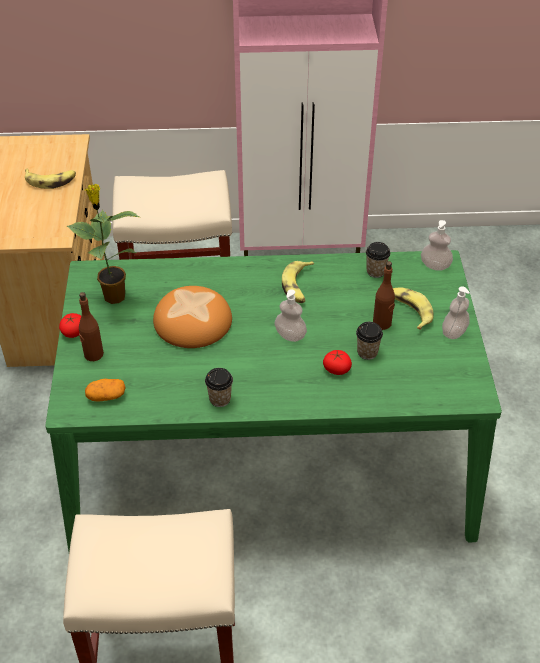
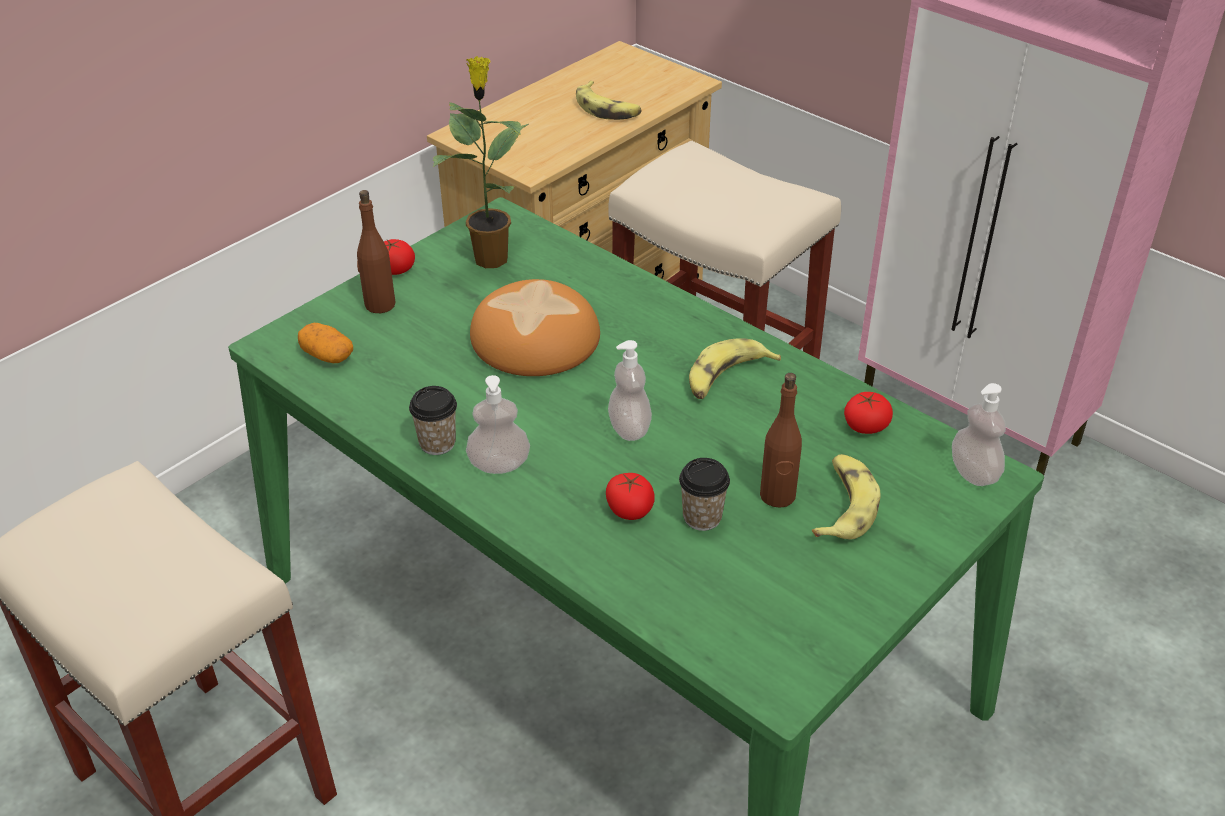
camera: 45 degrees right, 5 degrees down
(376, 271) = (865, 426): cup -> tomato
(454, 332) = (872, 579): soap dispenser -> soap dispenser (499, 465)

